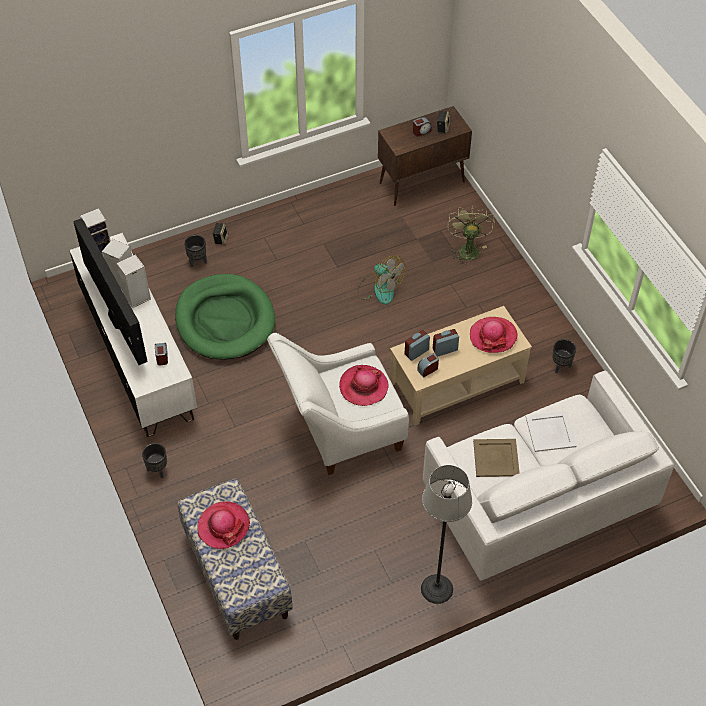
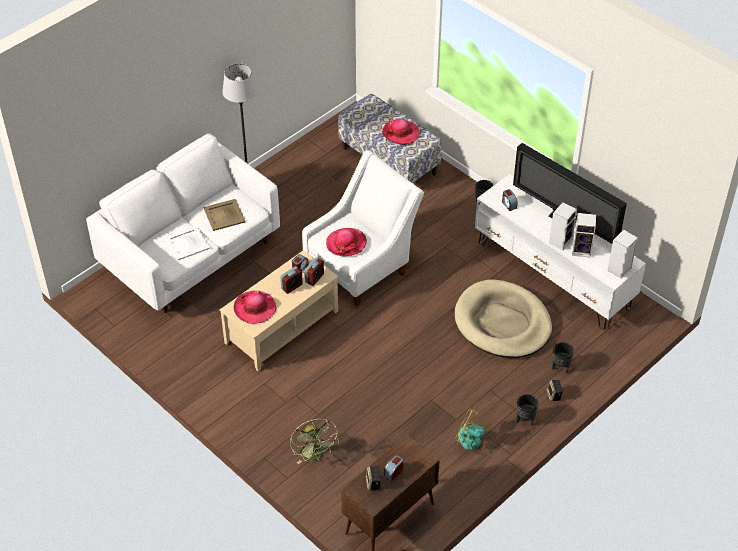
camera: 160 degrees right, 5 degrees down
(225, 320) = (502, 323): green dog bed -> beige dog bed
(379, 289) = (382, 389): fan -> fan (475, 441)
(561, 366) = (195, 366): black planter -> black planter (524, 419)

